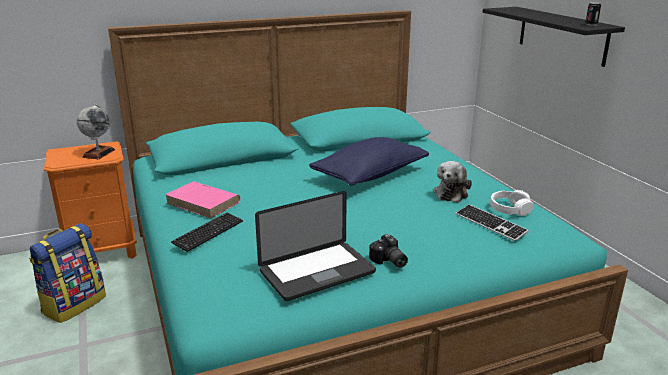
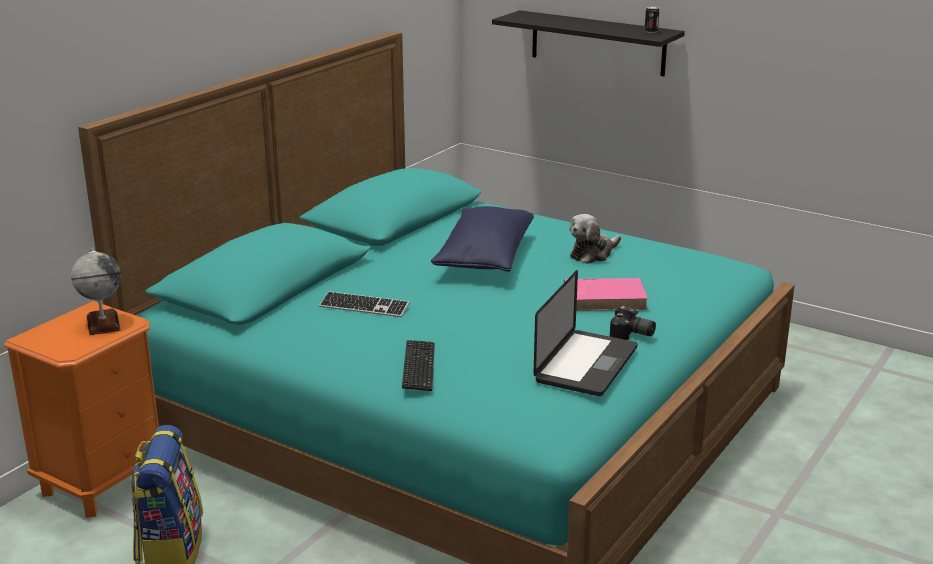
camera: 35 degrees left, 0 degrees up
(203, 202) = (353, 340): pink book -> pink book (605, 298)
(452, 193) = (593, 254): plush toy -> plush toy turned 60 degrees clockwise
(490, 224) = (668, 274): keyboard -> keyboard (364, 307)
(510, 209) = (664, 255): white headphones -> none

